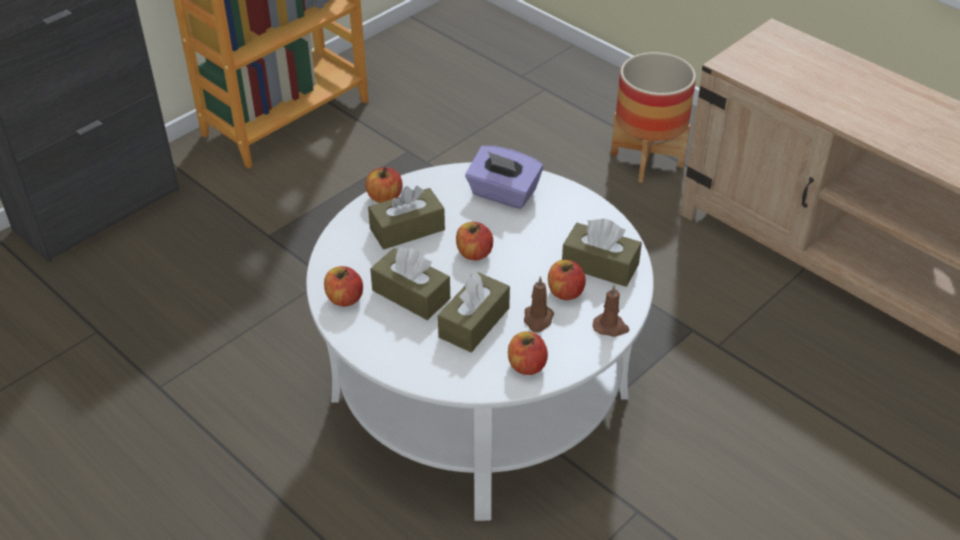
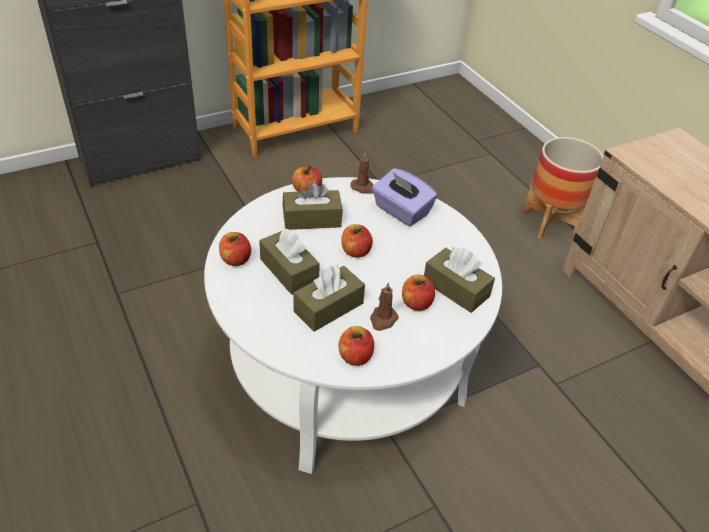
camera: 15 degrees right, 0 degrees up
(611, 327) = (443, 343): brown candle -> brown candle (363, 187)

